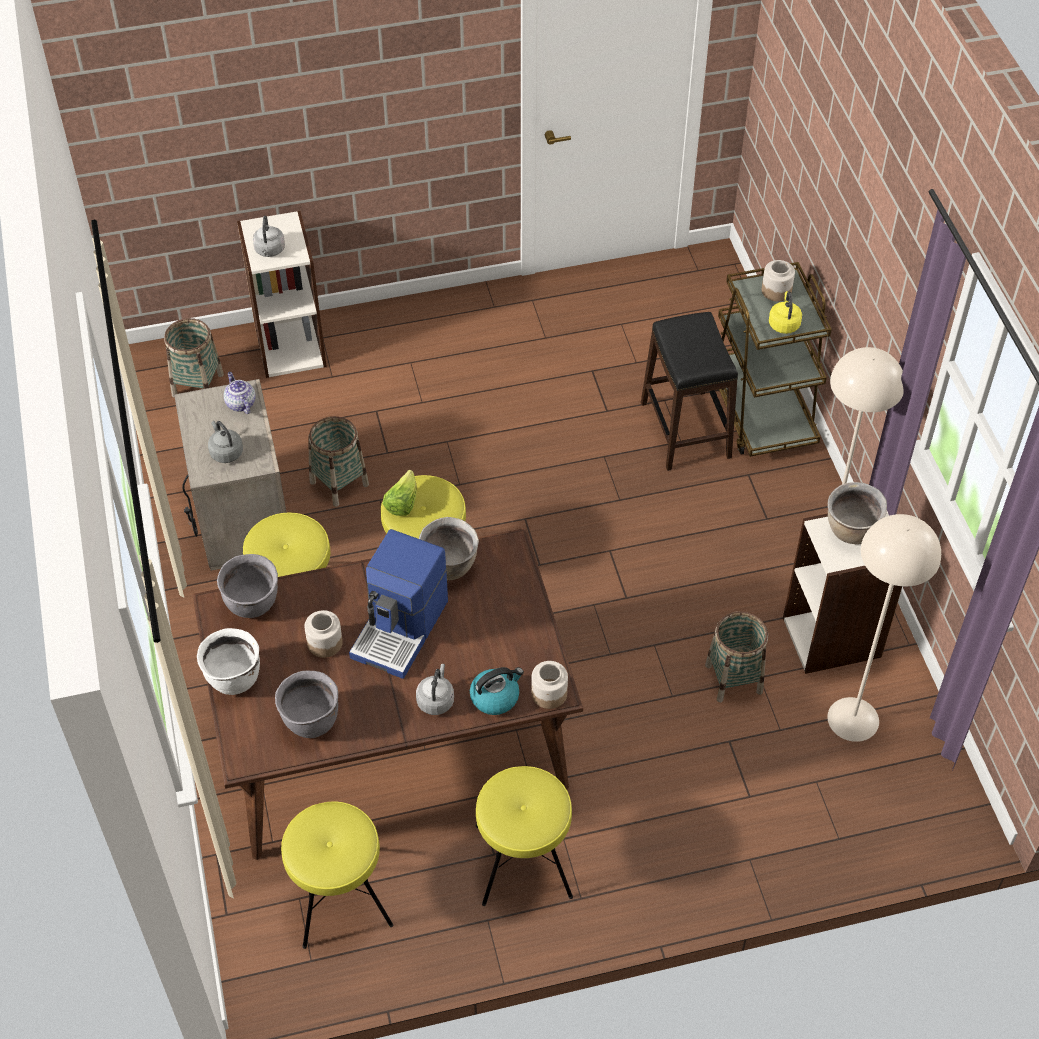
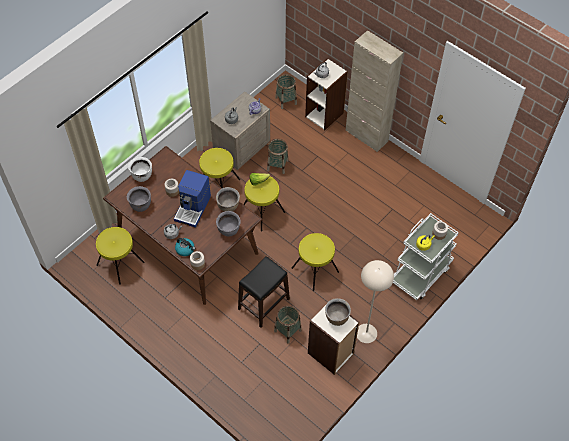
camera: 55 degrees right, 5 degrees up
(253, 603) = (173, 163): grey cooking pot -> grey cooking pot (229, 230)
(398, 315) = (366, 136): none -> beige cabinet
(401, 628) = (193, 208): coffee machine -> coffee machine turned 60 degrees counterclockwise
(523, 861) = (167, 307): yellow stool -> yellow stool (314, 270)
(686, 429) = (390, 254): black stool -> black stool (264, 304)
(761, 410) = (420, 274): brown cart -> white cart
(853, 719) = (299, 379): beige floor lamp -> none

